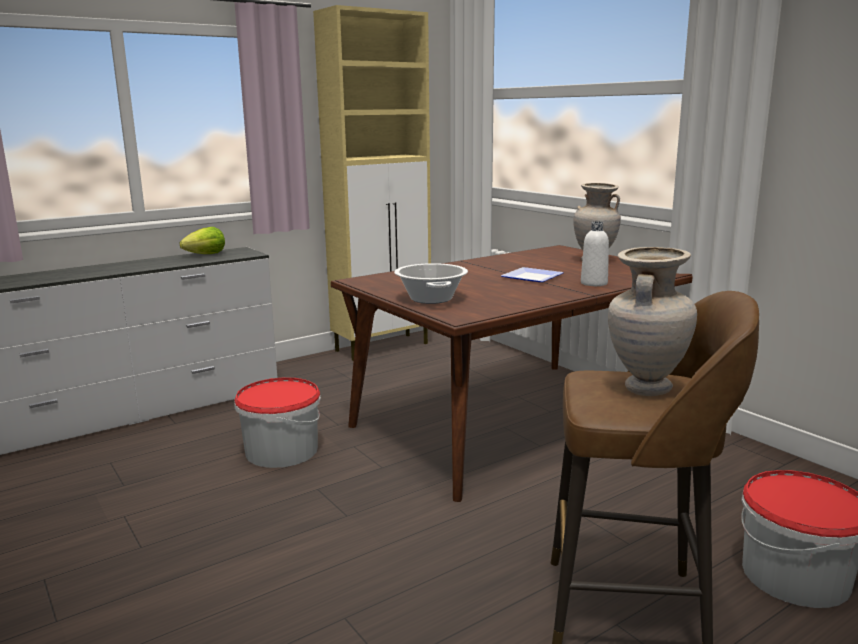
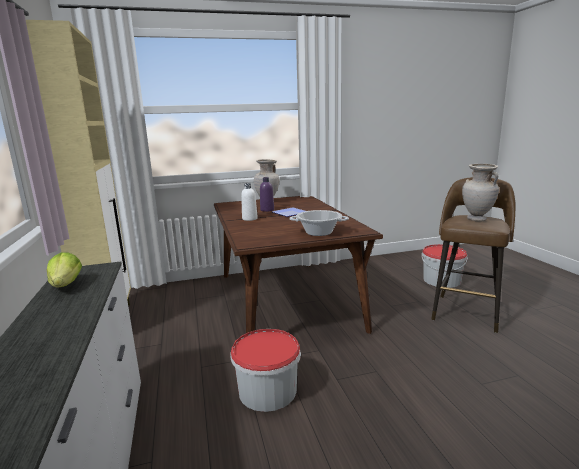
camera: 70 degrees left, 0 degrees up
(542, 267) = (267, 210): none -> purple bottle
(594, 283) = (314, 207): white bottle -> white bottle (249, 219)

